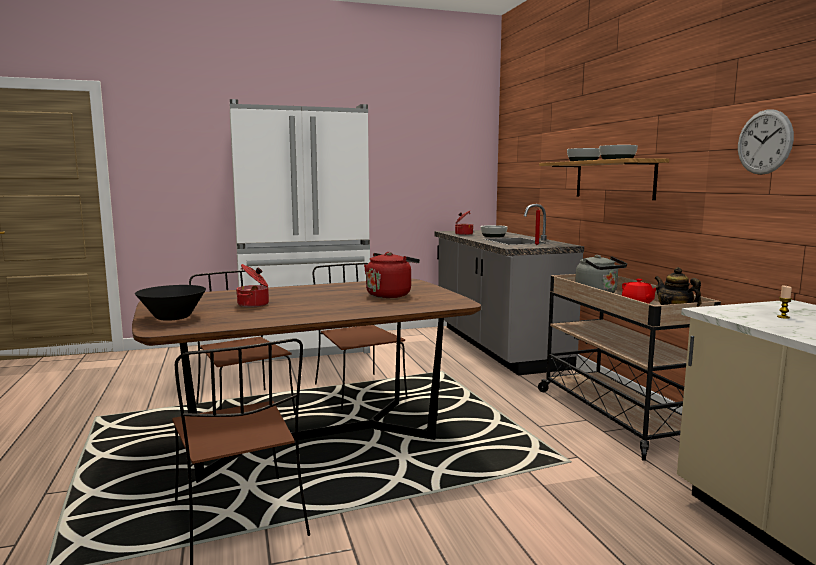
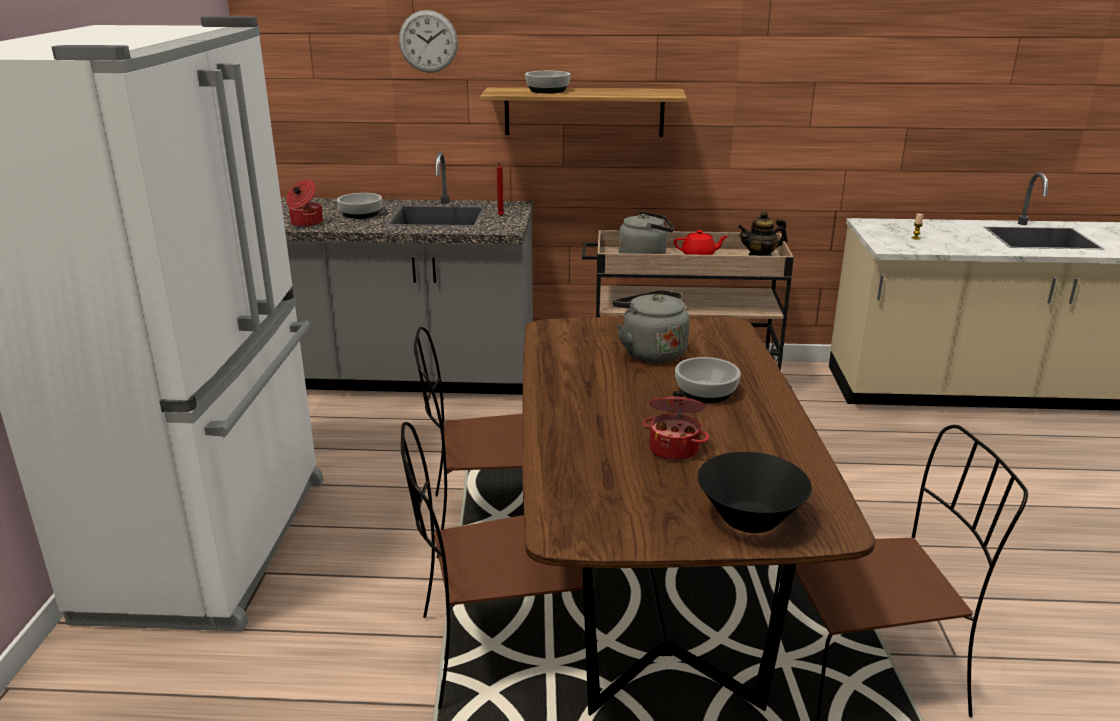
camera: 70 degrees left, 15 degrees up
(390, 294) = (651, 352): red kettle -> grey kettle
(617, 159) = (623, 91): bowl -> bowl (705, 391)
(764, 142) = (808, 78): wall clock -> wall clock (428, 41)

